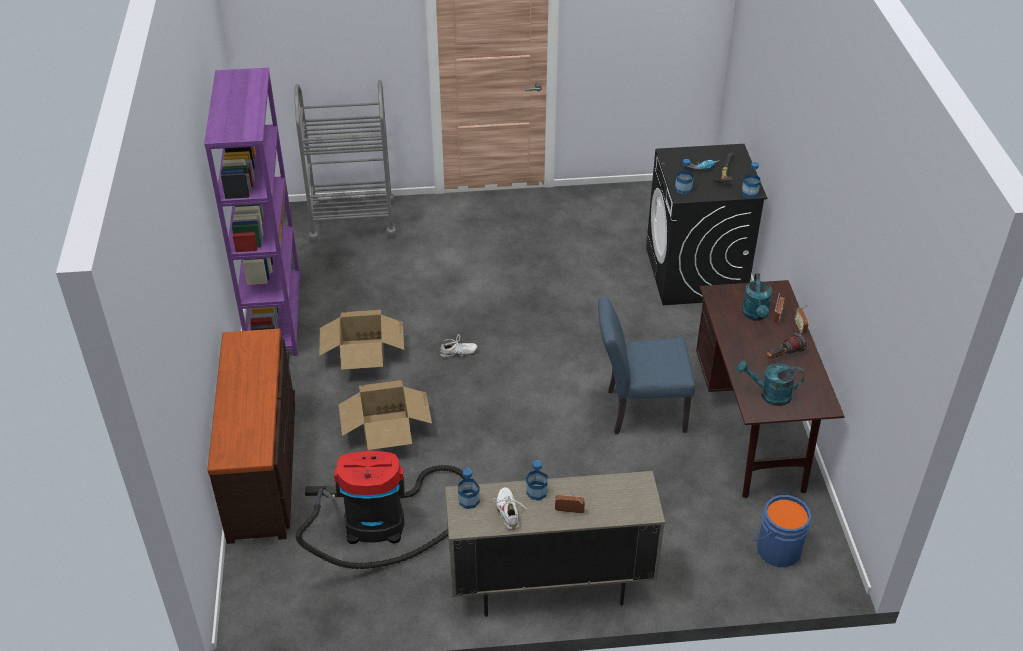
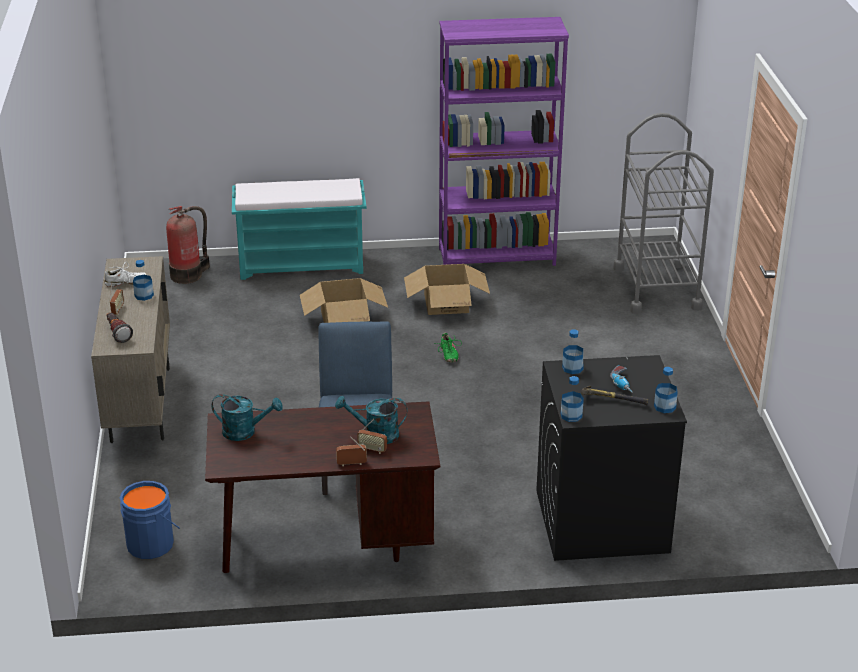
camera: 90 degrees right, 10 degrees down
(263, 468) = (302, 265): brown dresser -> turquoise bench
(267, 575) = (188, 274): none -> fire extinguisher
(382, 523) = (231, 321): vacuum cleaner -> none
(458, 353) = (448, 354): white shoe -> green shoe
(469, 500) = (144, 266): bottle -> bottle (664, 407)
(769, 395) = (245, 432): turquoise watering can -> turquoise watering can turned 90 degrees clockwise
(783, 355) = (305, 447): flashlight -> flashlight (117, 333)

